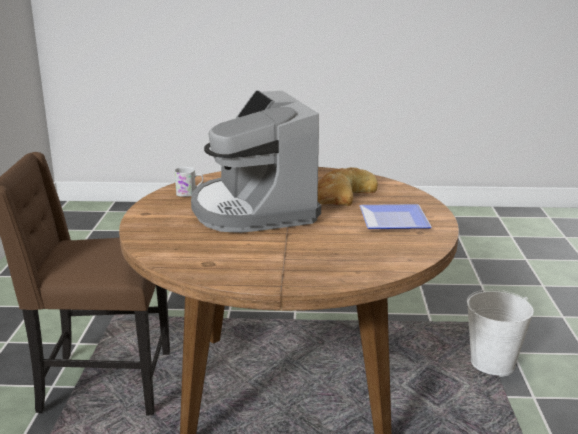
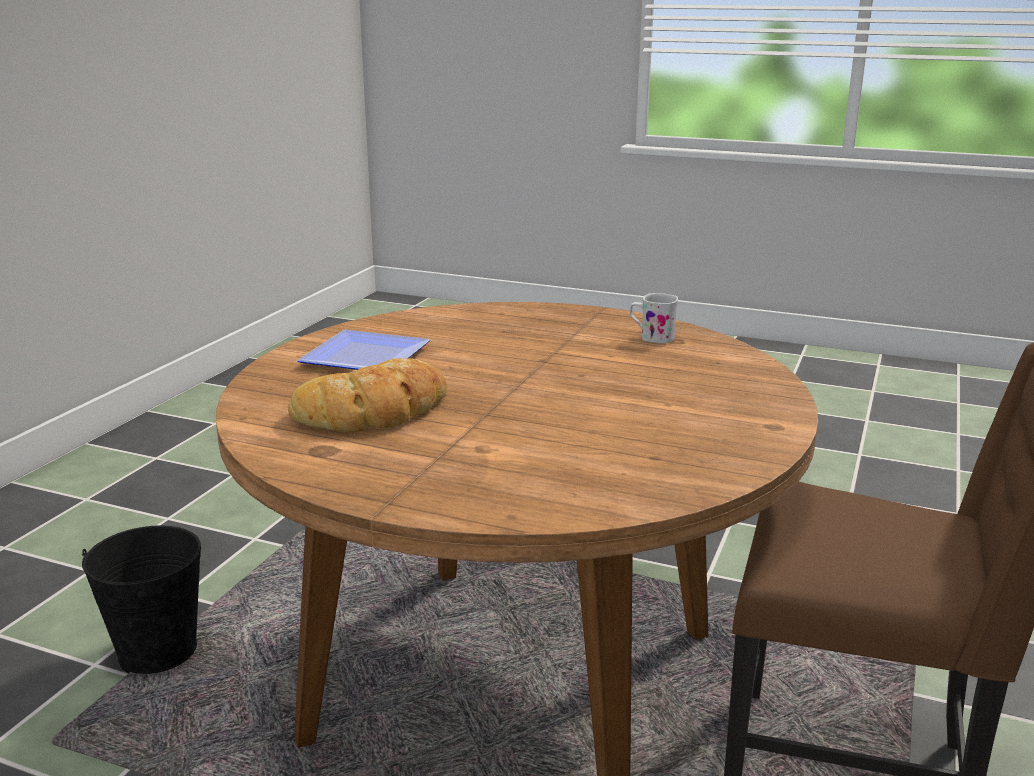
camera: 160 degrees left, 0 degrees up
(189, 193) = (681, 462): white mug -> white mug (651, 337)
(253, 209) = (568, 405): coffee machine -> none
(493, 364) = (158, 652): white bucket -> black bucket

